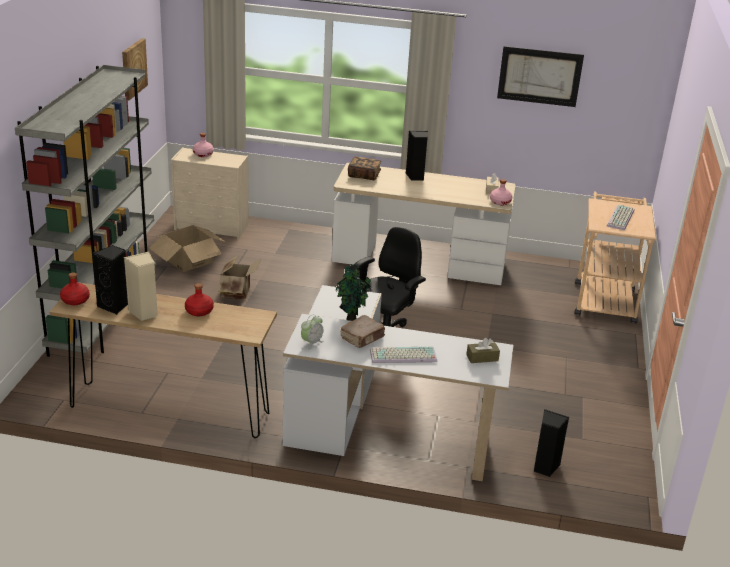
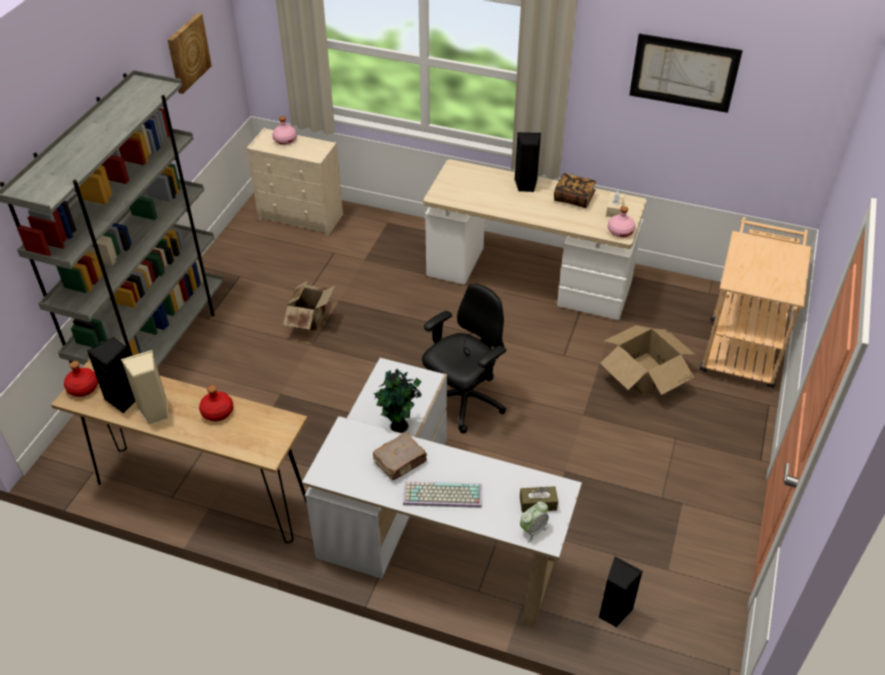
camera: 10 degrees right, 15 degrees up
(188, 260) = (266, 267): cardboard box -> cardboard box (645, 373)
(311, 343) = (339, 467): alarm clock -> alarm clock (533, 530)
(364, 175) = (463, 182): book -> book (574, 198)
(621, 218) = (766, 269): keyboard -> none

